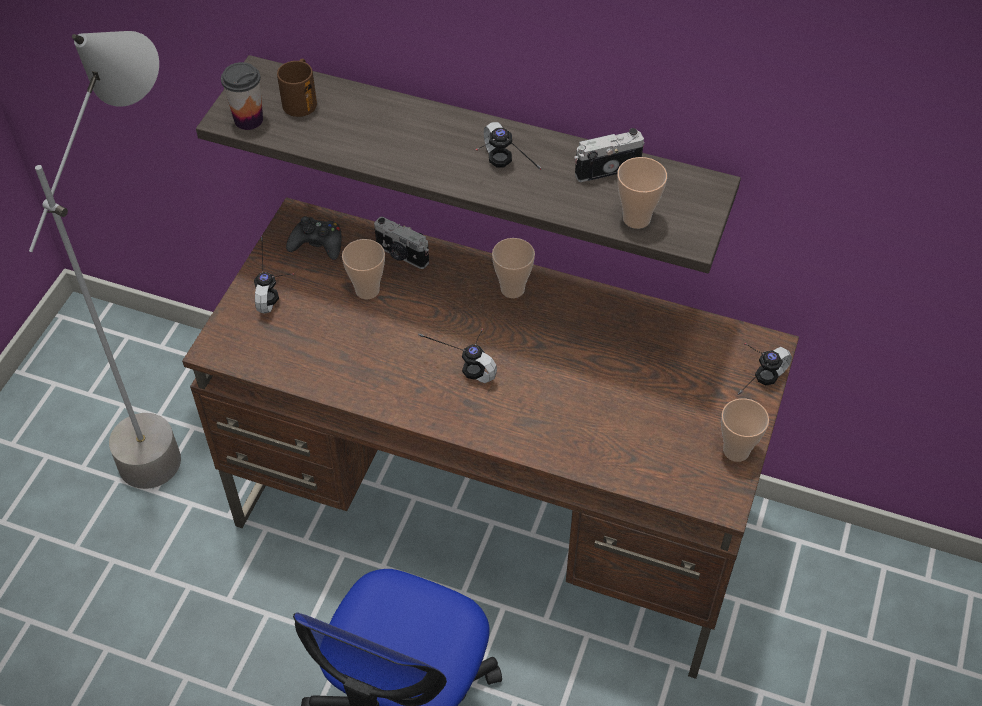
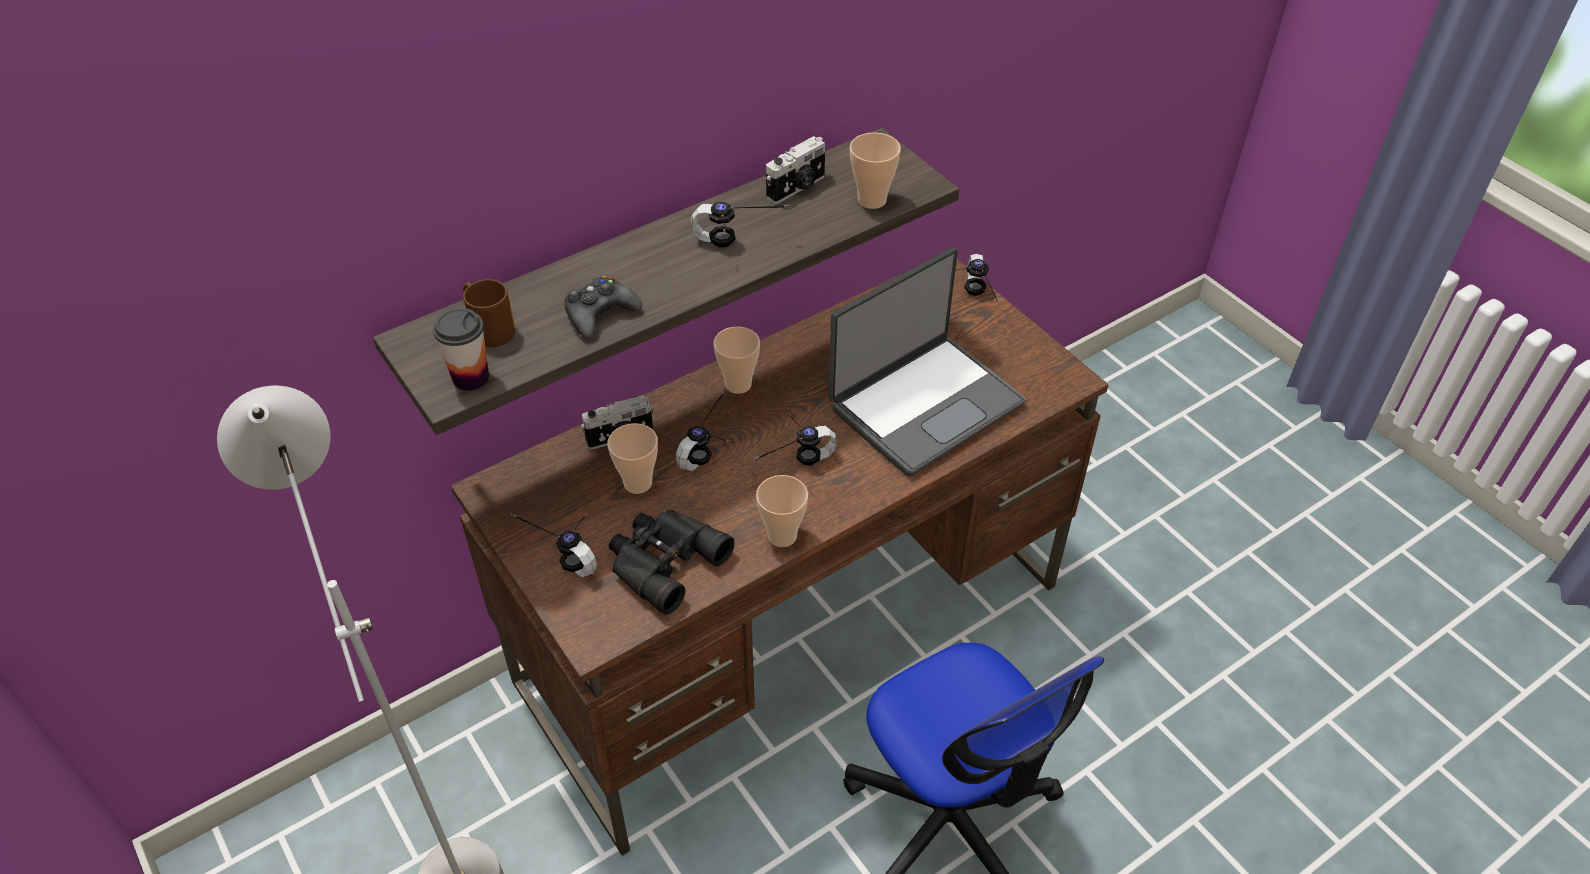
camera: 55 degrees left, 5 degrees down
(309, 346) = (663, 561): none -> black binoculars
(317, 244) = (540, 491): black game controller -> black game controller (600, 314)
(432, 316) = (715, 453): none -> headphones
(598, 414) = (924, 404): none -> laptop
(606, 169) = (797, 188): camera -> camera turned 150 degrees counterclockwise
(736, 451) = (1029, 345): cup -> cup (782, 536)

